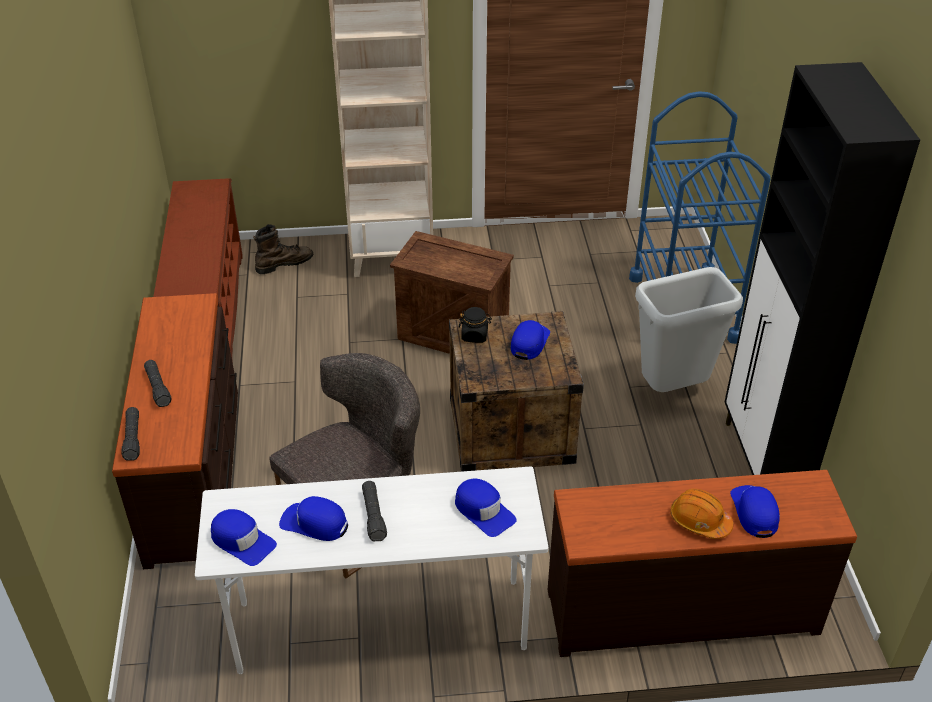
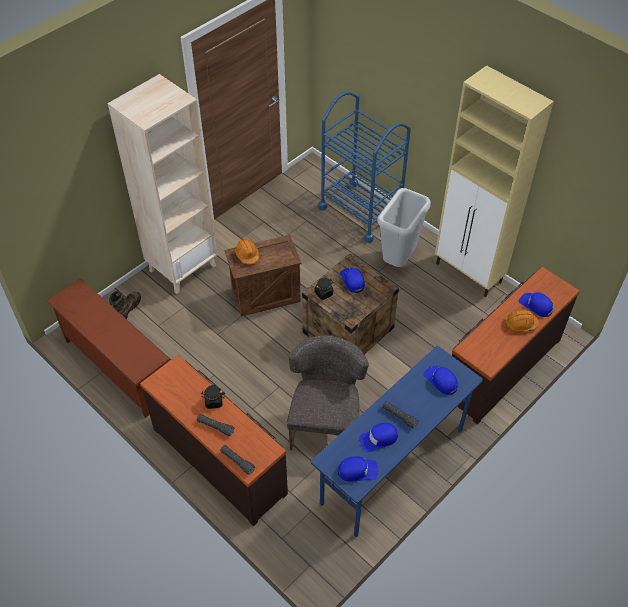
camera: 40 degrees left, 10 degrees up
(190, 362) = (213, 402): none -> black jar
(380, 627) = (393, 467): white desk -> blue desk
(435, 249) = (247, 254): none -> orange hard hat
(483, 511) = (441, 380): blue cap -> blue cap turned 135 degrees counterclockwise
(763, 462) = (469, 273): black cabinet -> beige cabinet

